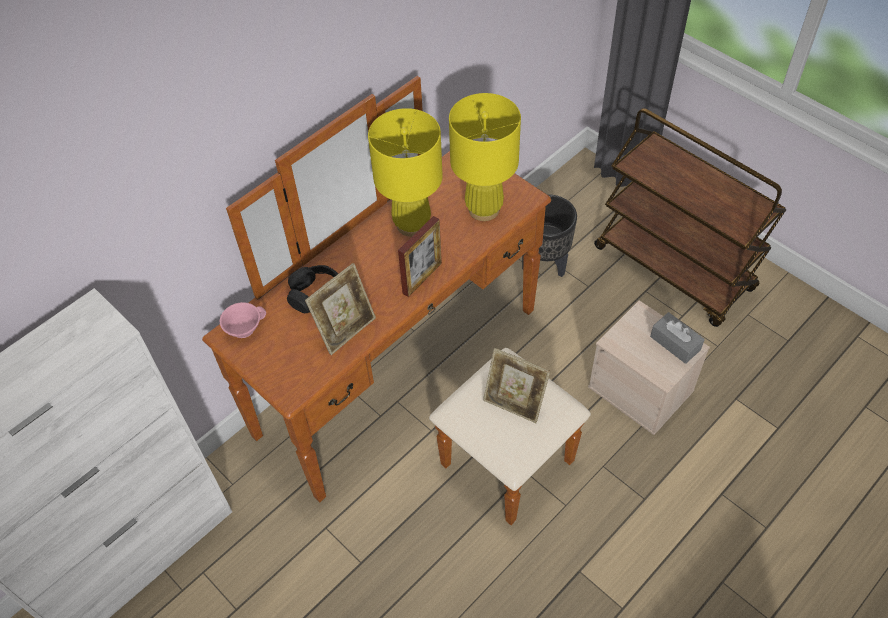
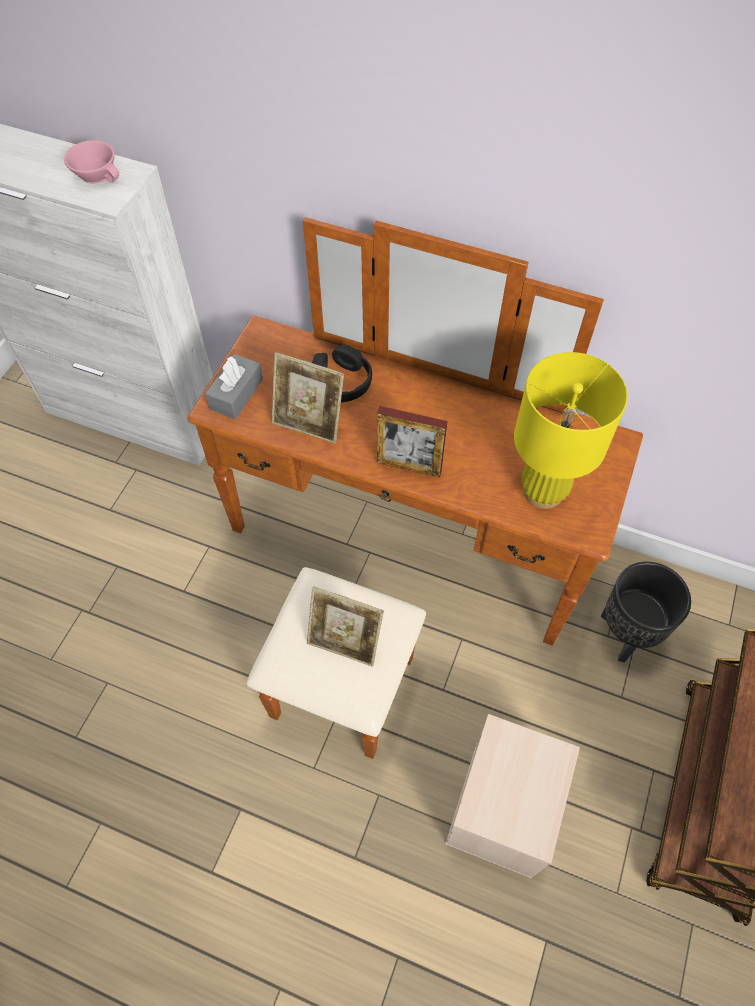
camera: 65 degrees right, 5 degrees up
(243, 326) = (277, 340): pink cup -> pink cup (98, 174)
(411, 224) = (480, 428): yellow table lamp -> none
(514, 403) = (345, 643): picture frame -> picture frame turned 75 degrees counterclockwise
(675, 343) = (534, 814): grey tissue box -> grey tissue box (236, 394)

